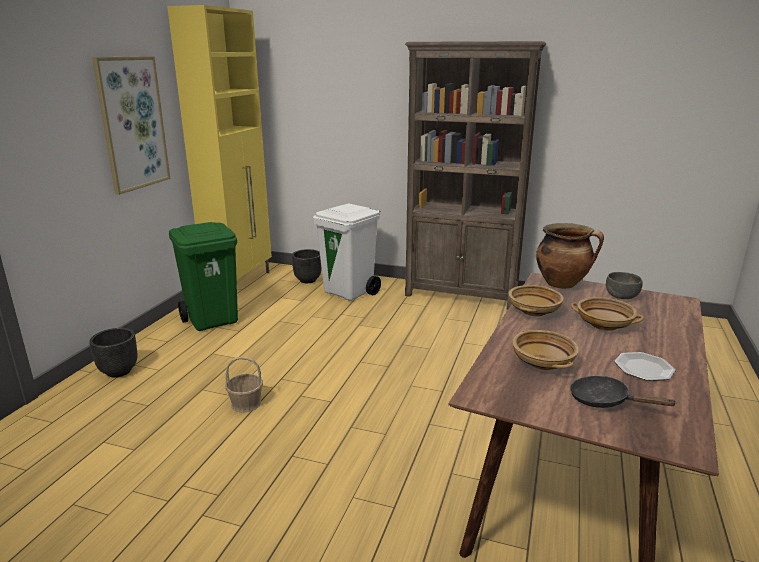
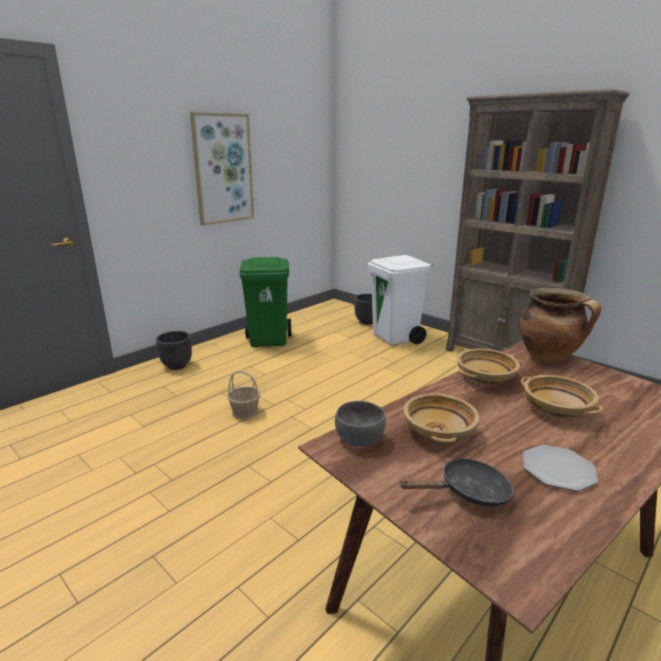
camera: 25 degrees right, 0 degrees up
(240, 282) = (311, 314): yellow cabinet -> none
(605, 401) = (468, 492): black frying pan -> black frying pan turned 105 degrees clockwise
(622, 296) = (613, 383): grey bowl -> grey bowl (360, 439)

